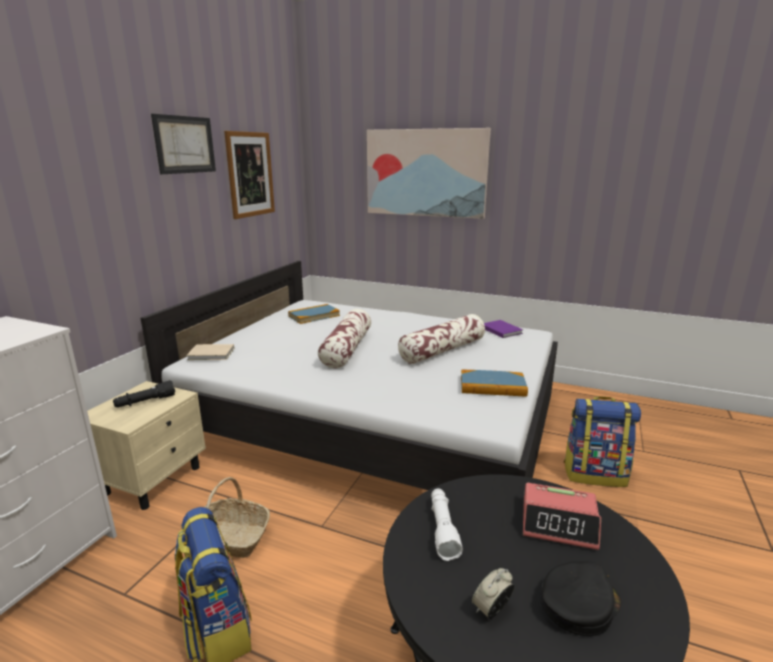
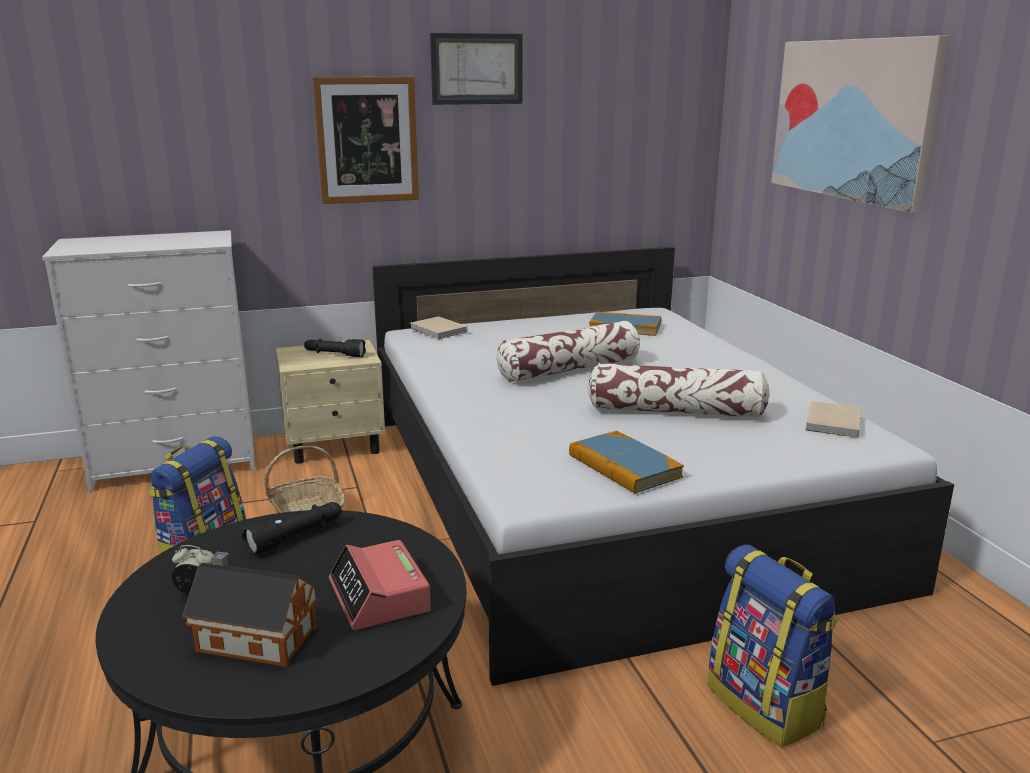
camera: 50 degrees right, 0 degrees up
(250, 174) = (591, 110): picture -> picture (367, 140)
(442, 529) = (296, 537): white flashlight -> black flashlight
(501, 330) = (834, 421): purple book -> beige book
(578, 602) = (253, 637): black cap -> toy house

